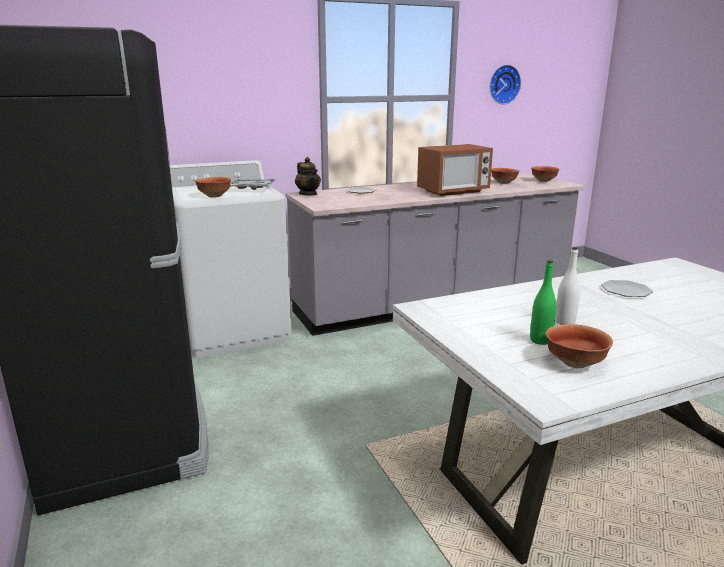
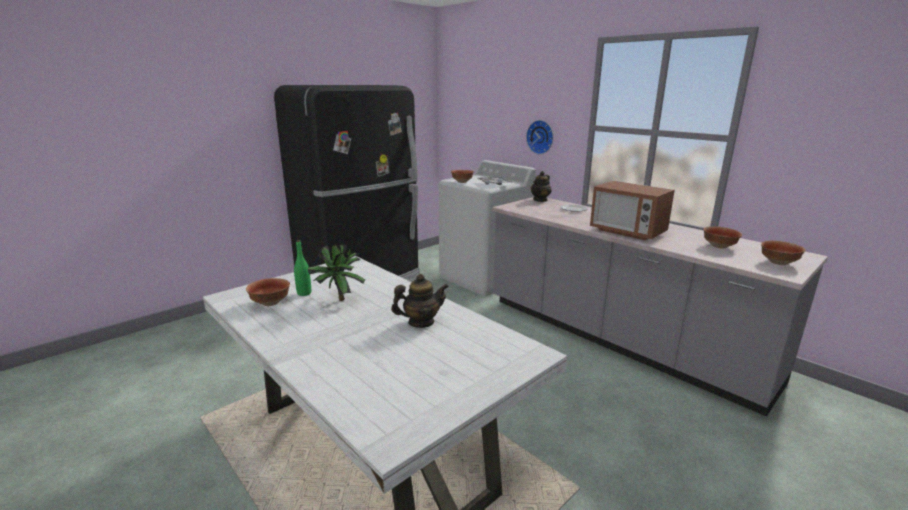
camera: 70 degrees right, 0 degrees up
(503, 84) = (823, 129): wall clock -> wall clock (541, 137)
(564, 322) = (337, 300): white bottle -> potted plant
(626, 290) = (421, 322): plate -> teapot

